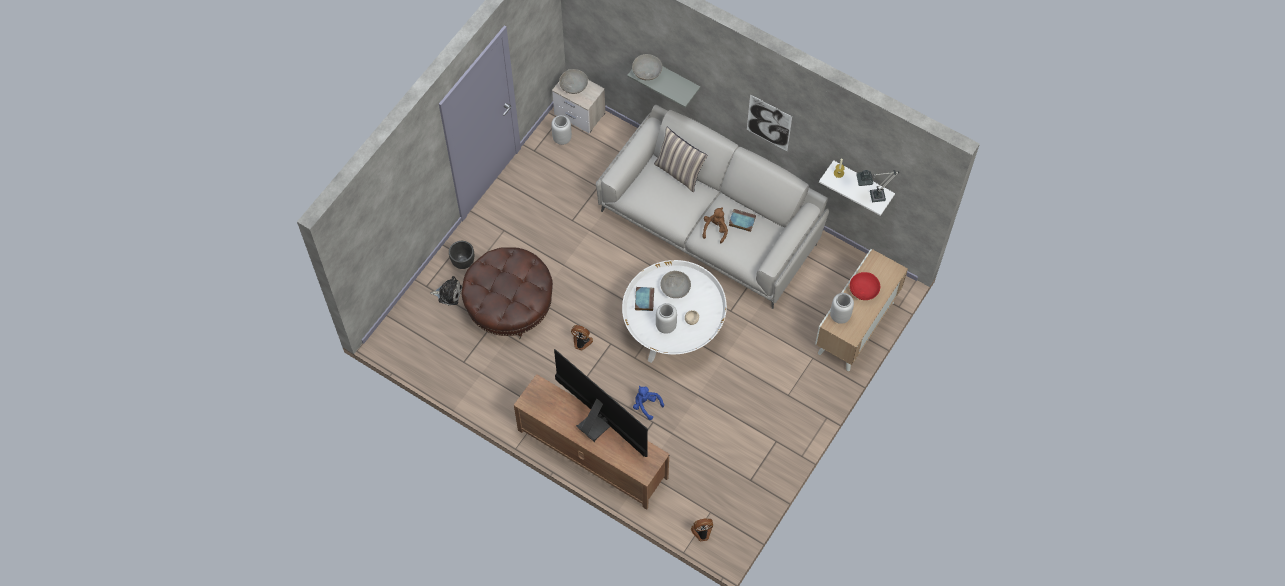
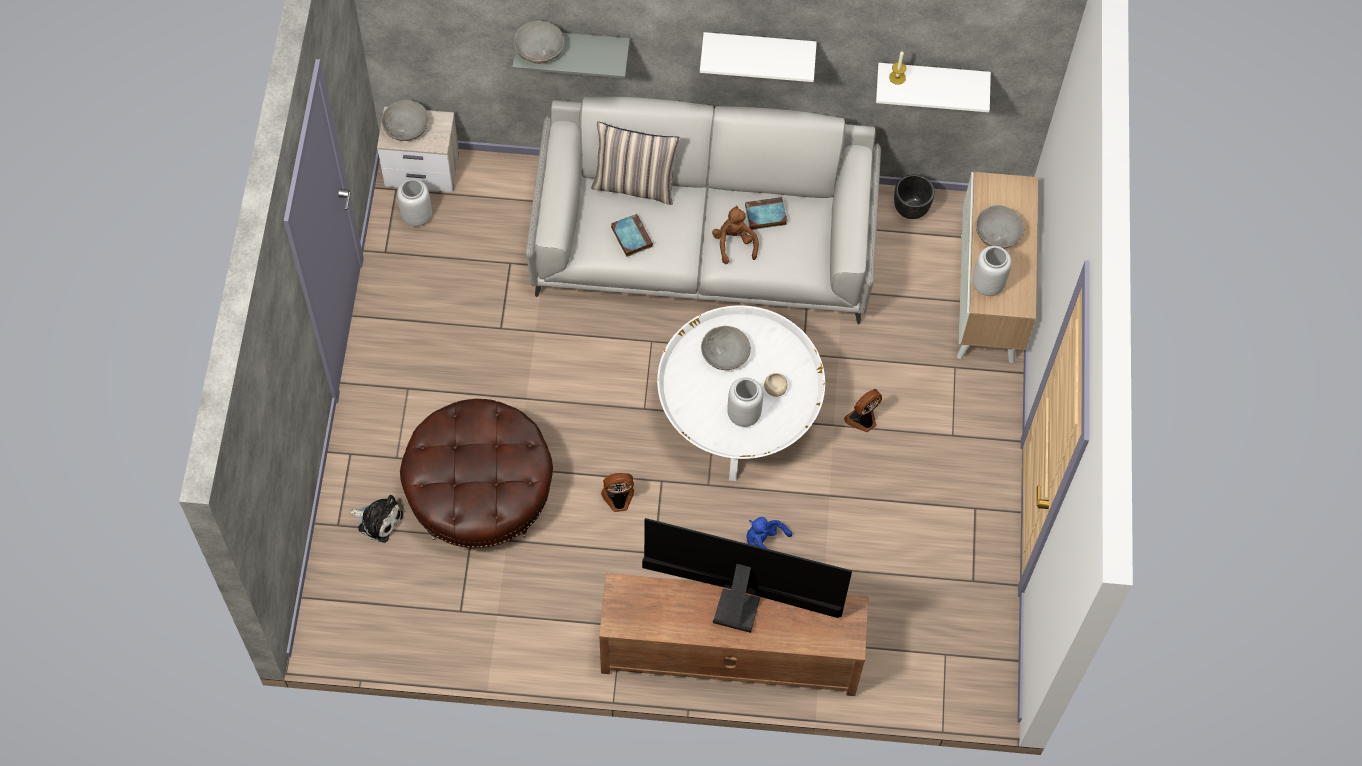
camera: 30 degrees left, 0 degrees up
(448, 293) = (378, 520): plush toy -> plush toy turned 45 degrees clockwise
(463, 262) = (374, 463): black planter -> black planter (911, 209)
(644, 299) = (690, 391): book -> book (630, 236)
(702, 532) = (951, 690): fan -> fan (863, 419)
(769, 123) = (759, 48): picture -> white shelf
(863, 290) = (998, 234): red bowl -> grey bowl
(873, 196) = (964, 89): table lamp -> none

